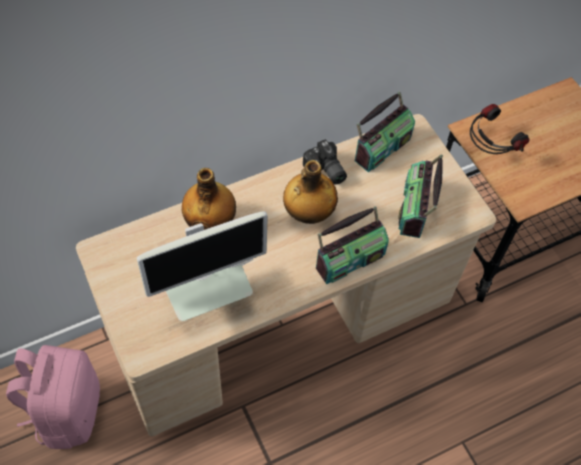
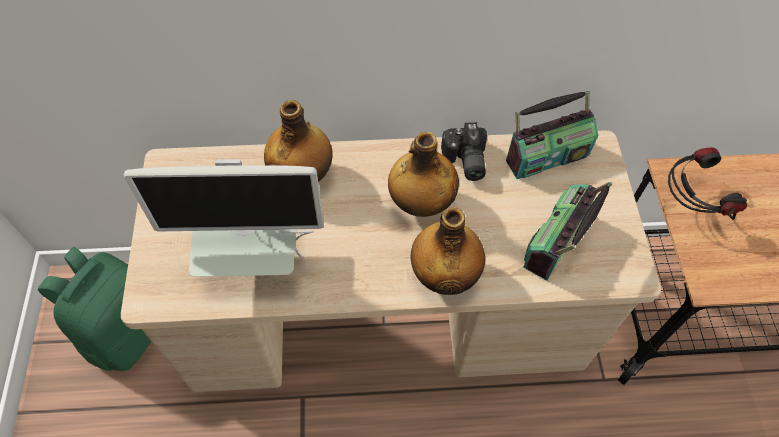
camera: 25 degrees right, 0 degrees up
(67, 411) = (127, 331): pink backpack -> green backpack
(349, 259) = (444, 276): radio -> bottle

